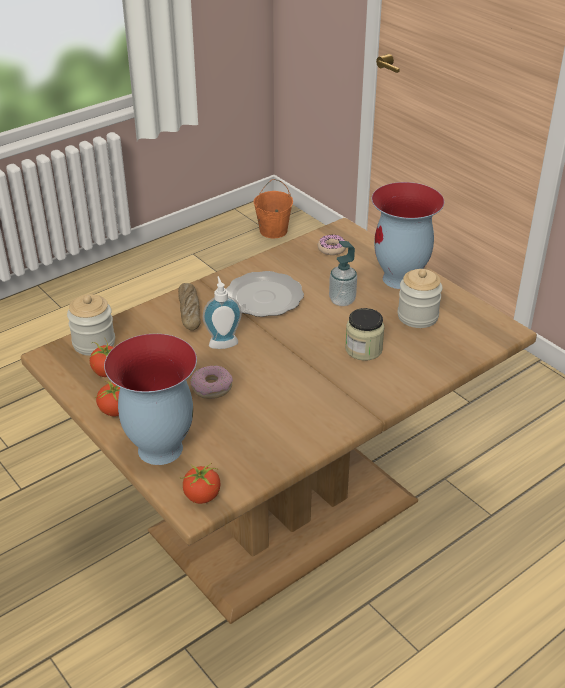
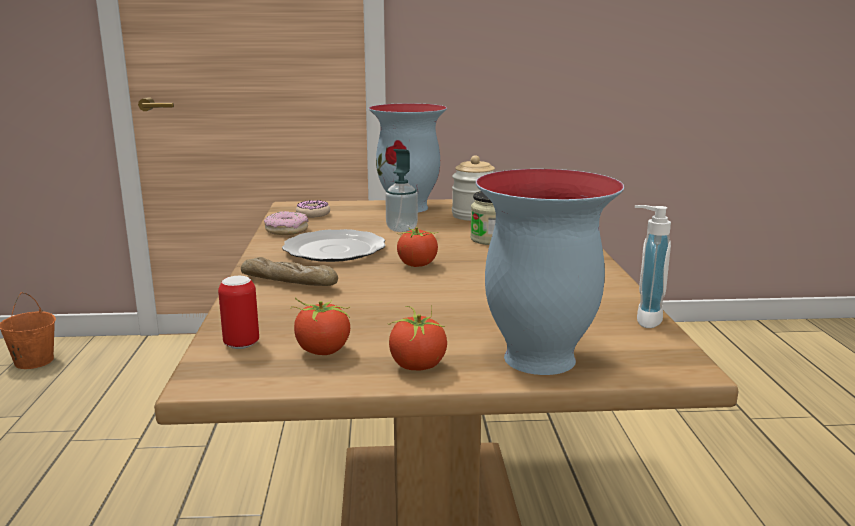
camera: 55 degrees left, 20 degrees down
(94, 343) = (241, 344): jar -> can
(202, 496) = (664, 358): tomato -> tomato (417, 265)
(212, 387) = (454, 305): donut -> donut (287, 230)
(223, 342) = (378, 282): soap dispenser -> soap dispenser (643, 319)

